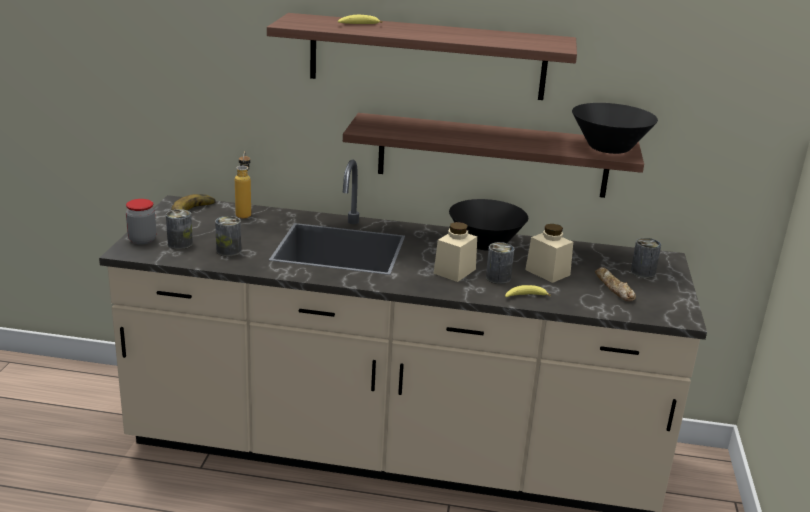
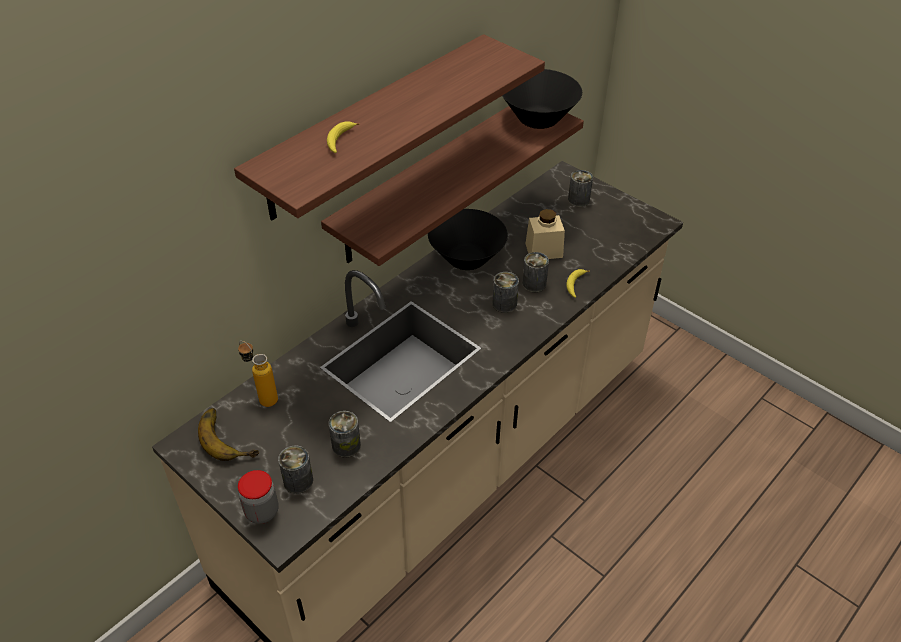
camera: 55 degrees left, 20 degrees up
(454, 271) = (504, 304): beige jar -> can
(613, 288) = (593, 230): bread -> none

